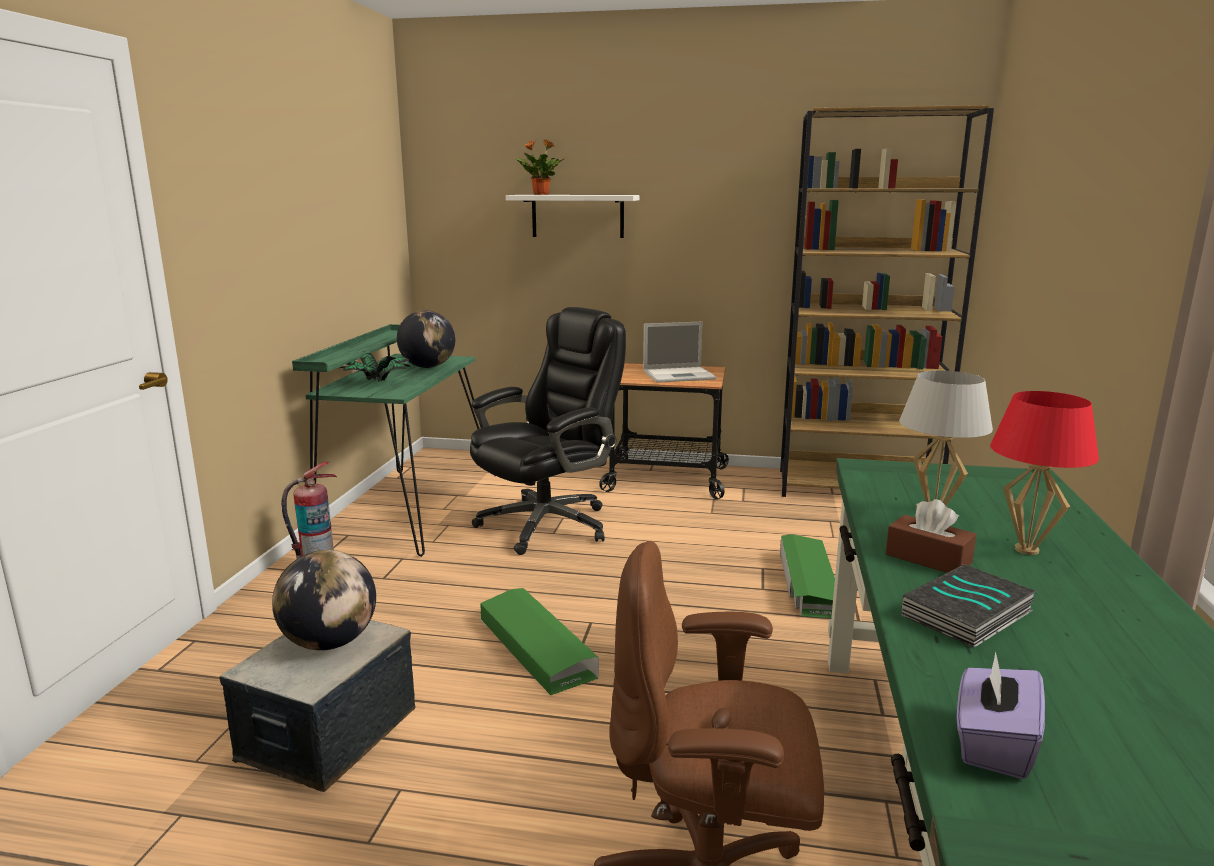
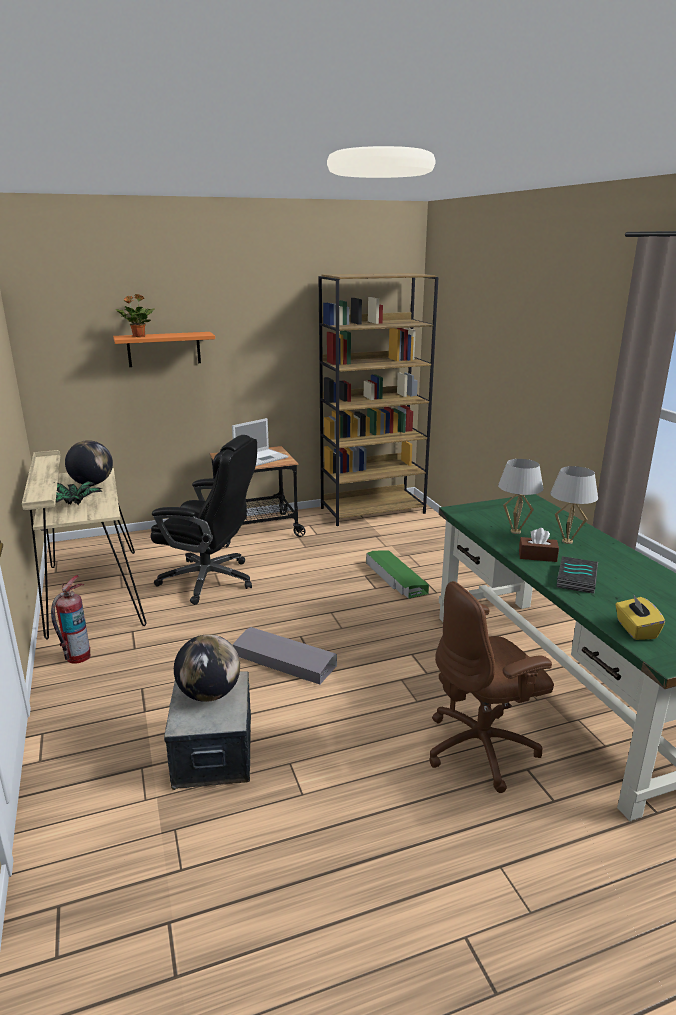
camera: 30 degrees left, 5 degrees up
(407, 507) = (91, 593): green desk -> beige desk
(536, 647) = (284, 660): green storage box -> grey storage box
(548, 524) = (210, 580): black office chair -> black office chair turned 90 degrees clockwise
(577, 216) = (164, 349): white shelf -> orange shelf
(993, 744) = (635, 630): purple tissue box -> yellow tissue box
(1027, 550) = (567, 541): red table lamp -> white table lamp

